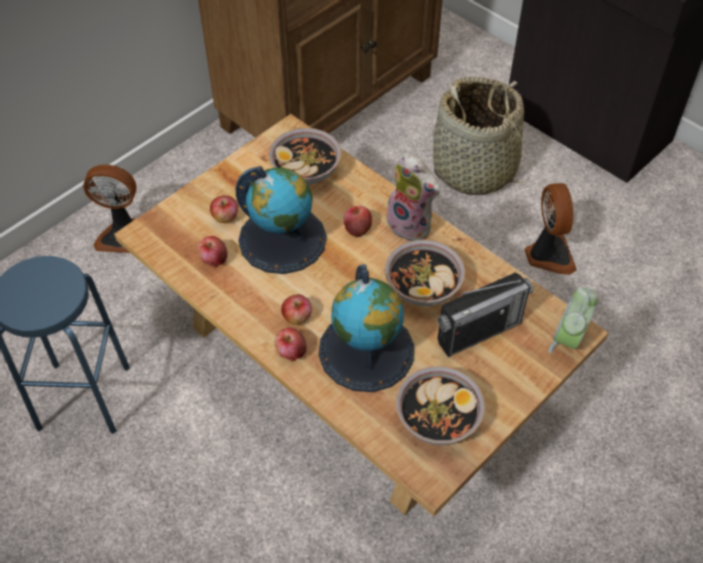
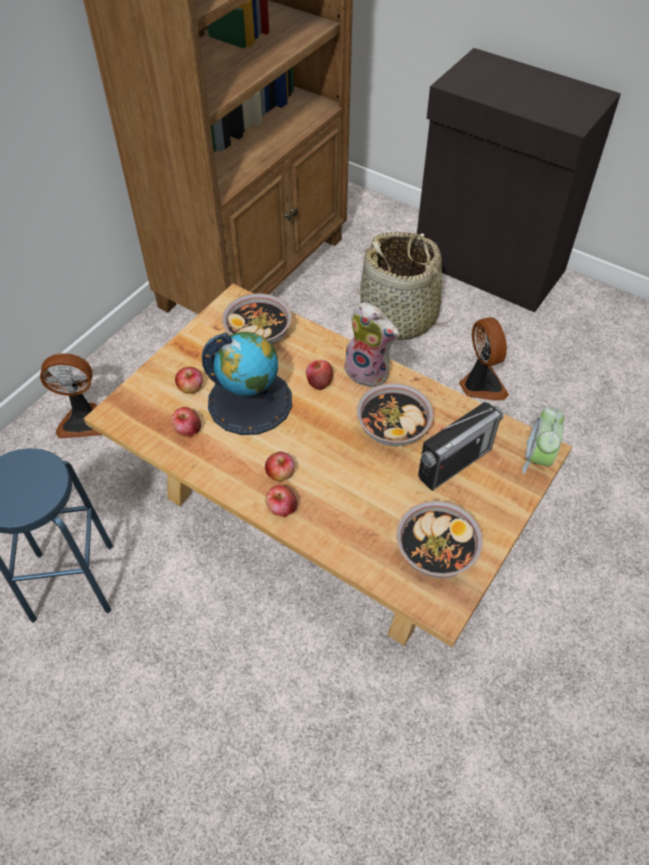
camera: 10 degrees left, 0 degrees up
(367, 351) = (354, 496): globe -> none

